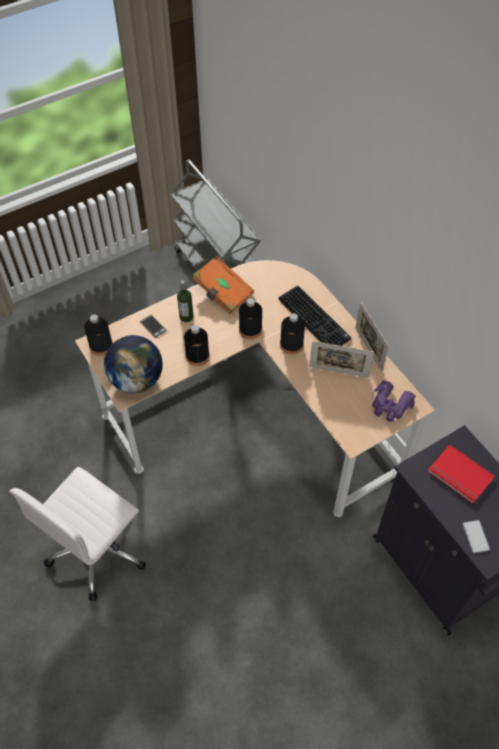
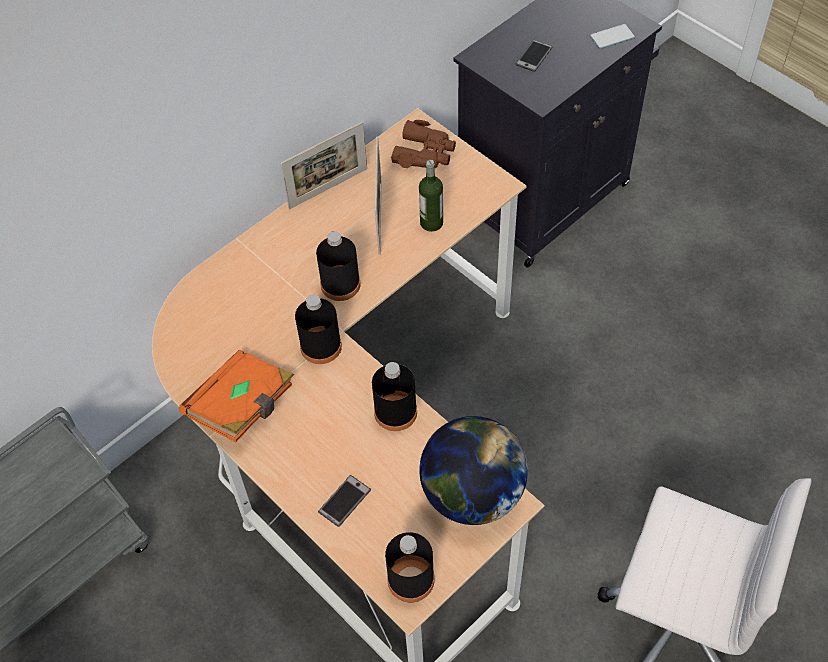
camera: 100 degrees left, 0 degrees up
(186, 317) = (311, 451): bottle -> bottle (431, 223)
(315, 319) = (279, 262): keyboard -> none
(390, 405) = (425, 153): purple binoculars -> brown binoculars
(459, 476) = (534, 56): red book -> phone

